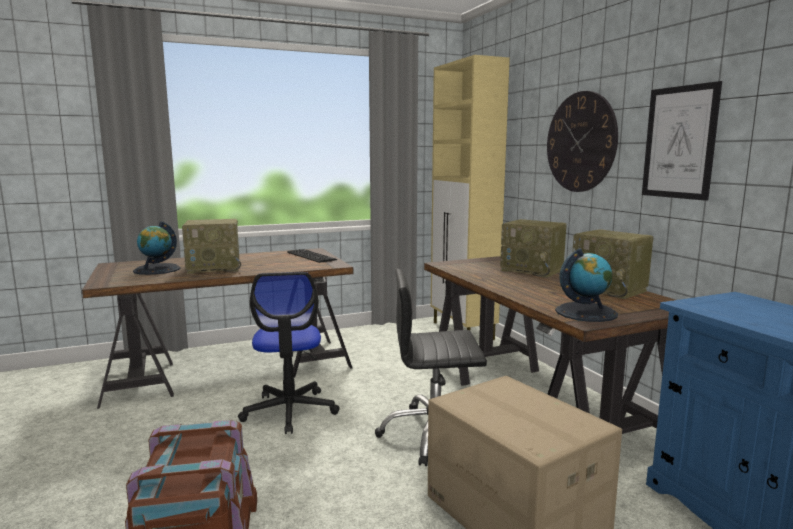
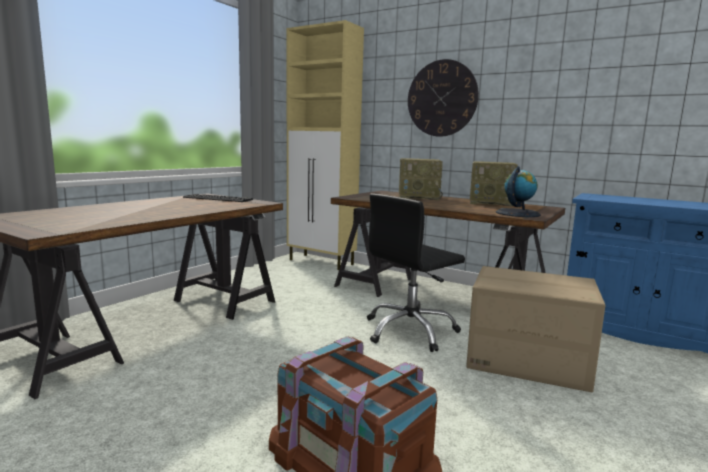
camera: 35 degrees left, 0 degrees up
(157, 269) = (73, 217): globe -> none
(215, 268) = (145, 211): radio -> none
(290, 411) = (273, 344): office chair -> none
(679, 142) = (532, 98): picture -> none

